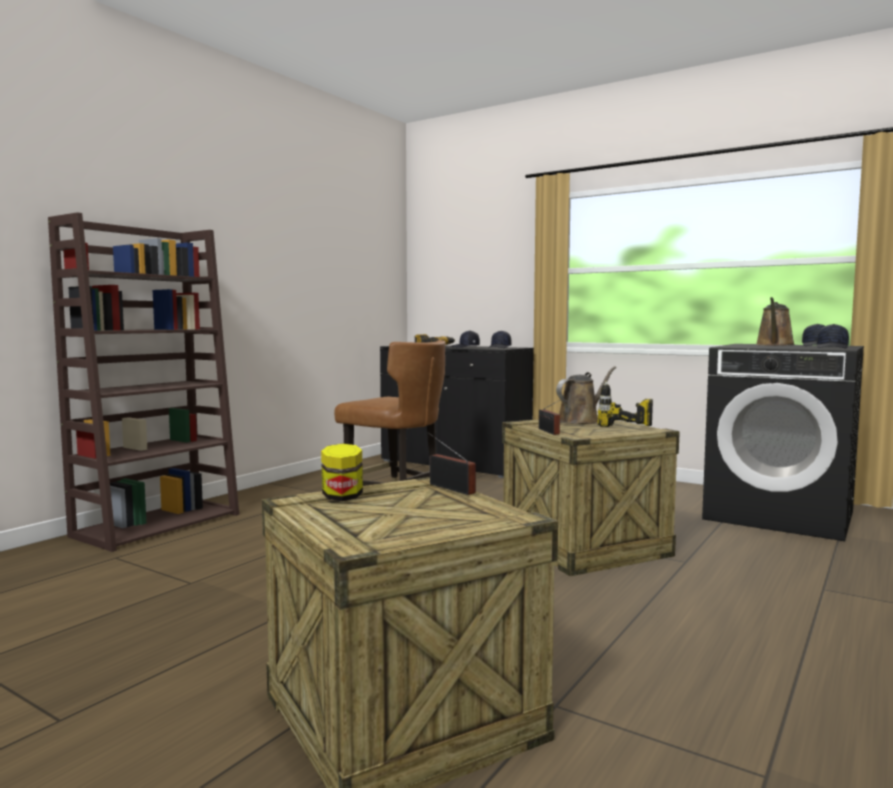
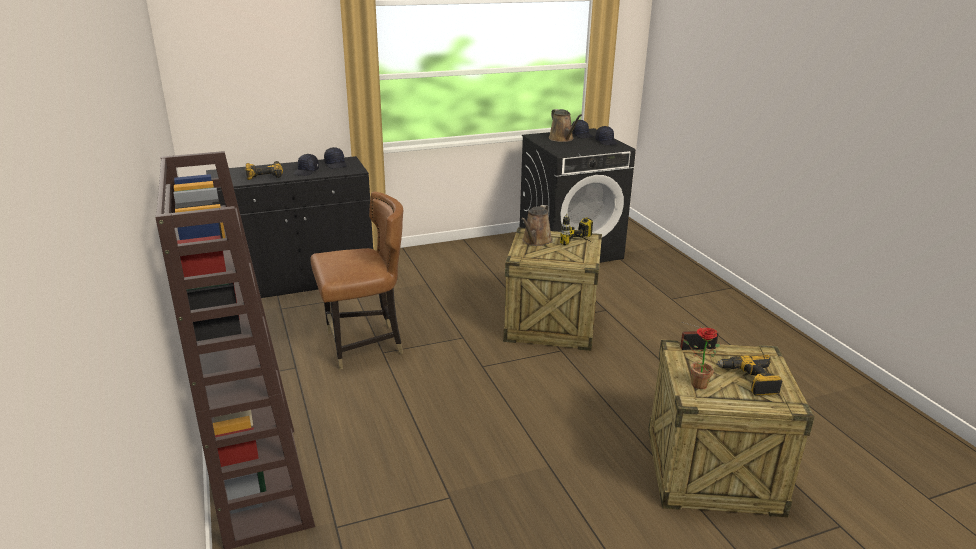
camera: 55 degrees left, 20 degrees up
(342, 497) = (695, 383): jar -> potted plant
(400, 517) = (749, 380): none -> power drill
(549, 432) = (559, 263): radio -> none
(581, 421) = (536, 241): brown watering can -> brown watering can turned 150 degrees counterclockwise

